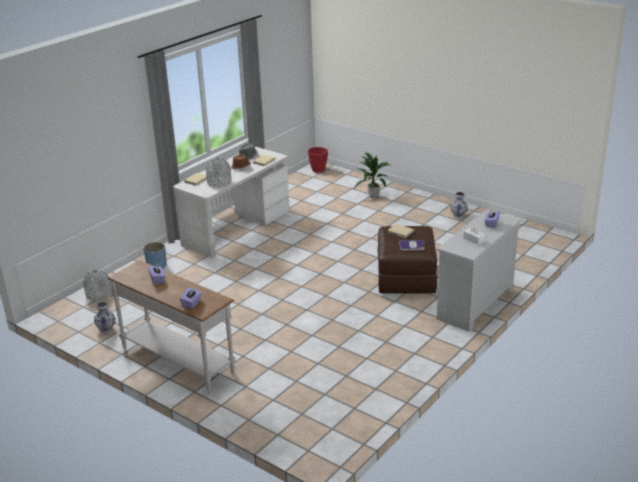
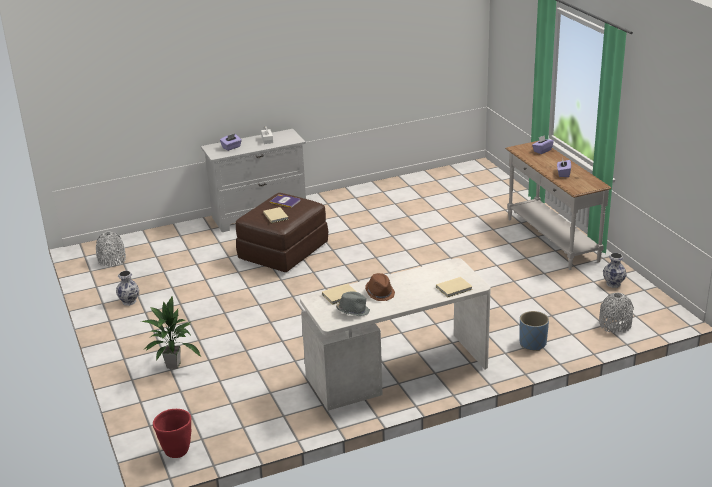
camera: 150 degrees left, 0 degrees up
(219, 182) = (428, 275): grey vase -> grey vase (112, 260)

